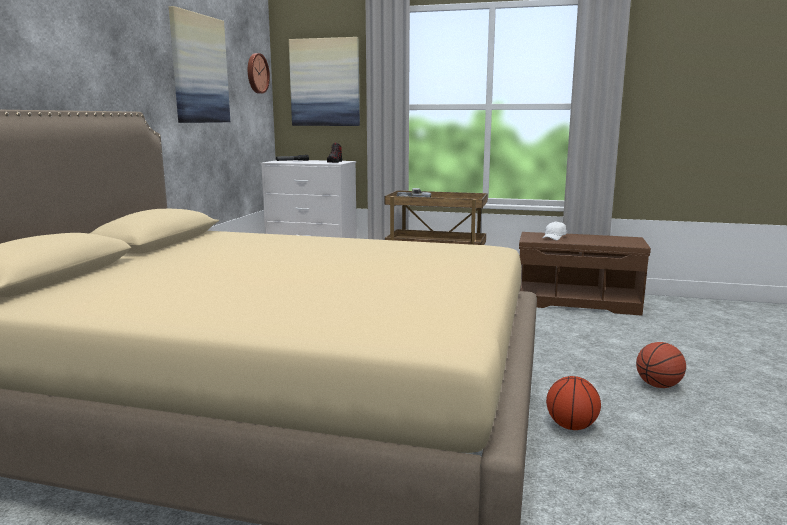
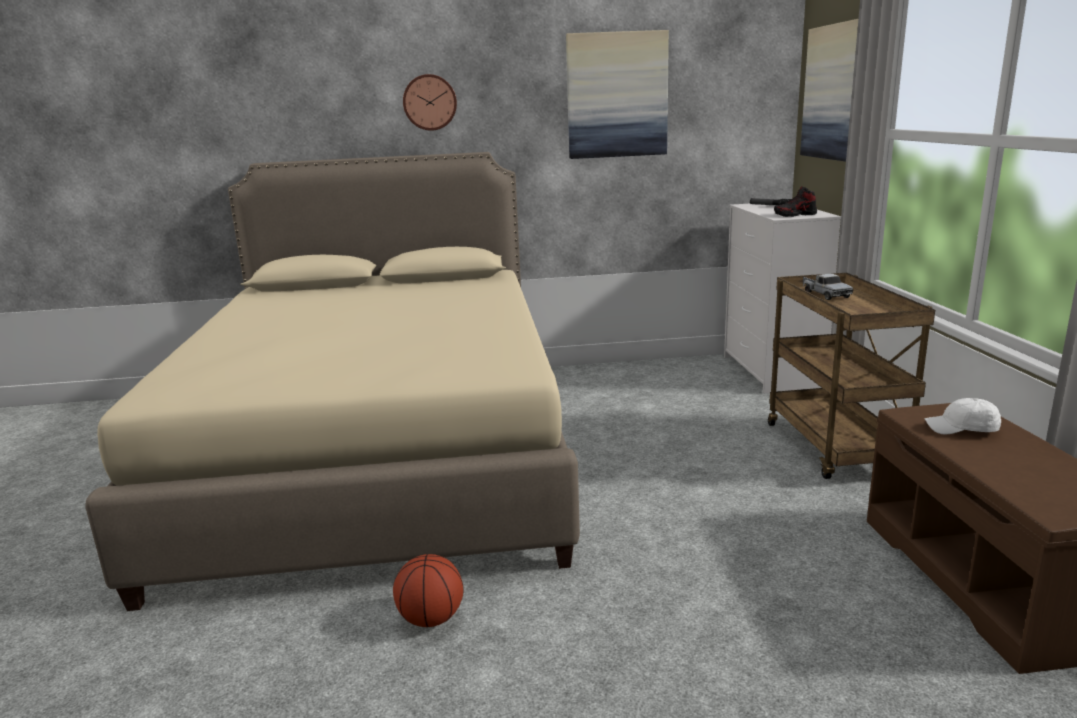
camera: 70 degrees right, 5 degrees up
(256, 73) = (752, 85): wall clock -> wall clock (430, 102)
(658, 385) = (617, 699): basketball -> none

